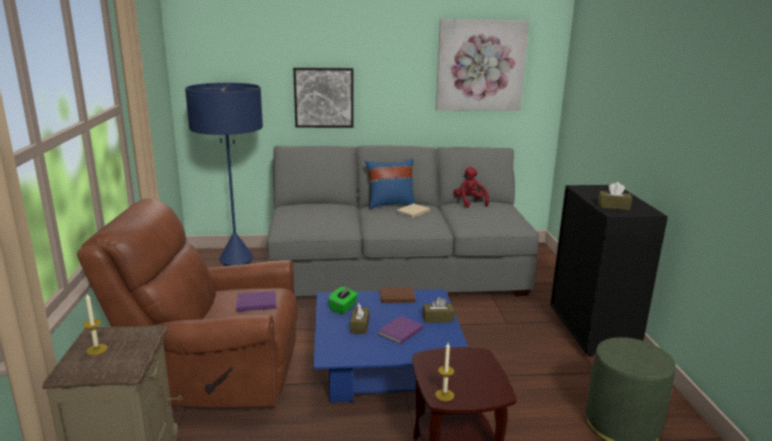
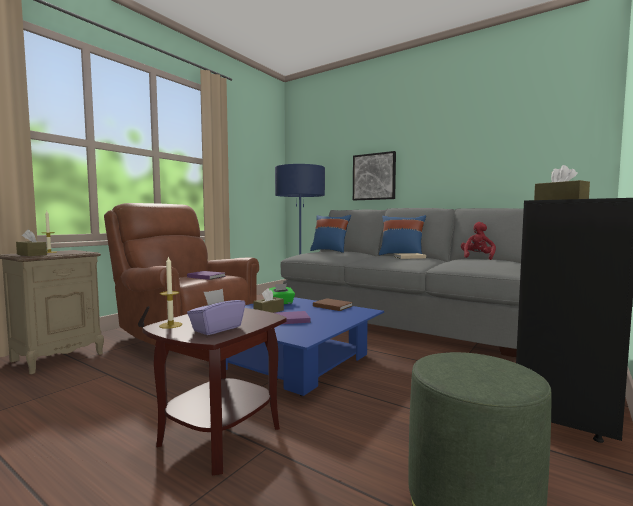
camera: 40 degrees right, 15 degrees down
(301, 208) = (330, 251): none -> blue pillow
(438, 318) = (337, 321): brown tissue box -> brown tissue box (31, 254)
(480, 65) = (512, 135): picture -> none
(482, 384) = (217, 329): none -> purple tissue box

